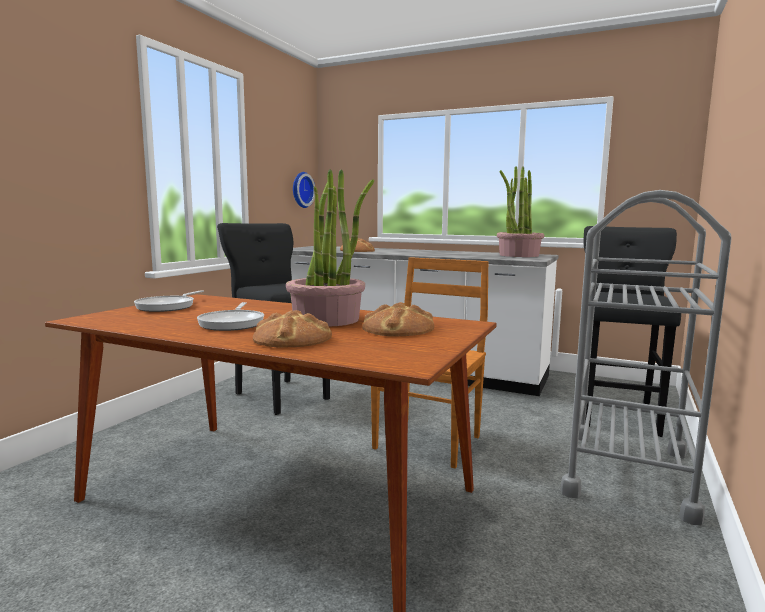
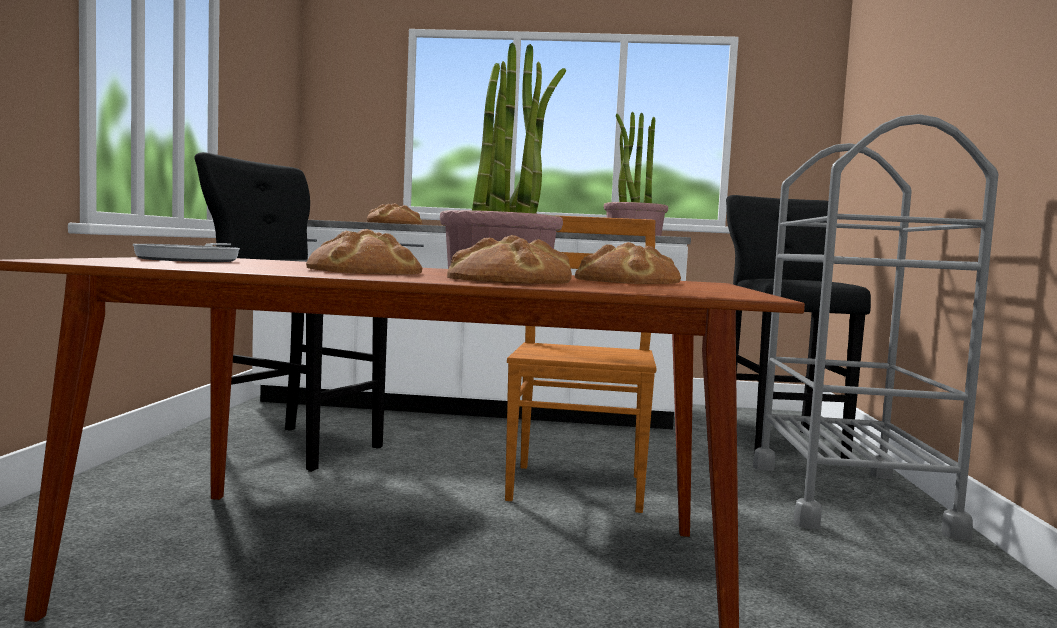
camera: 20 degrees left, 5 degrees down
(233, 323) = (365, 271): frying pan -> bread
(301, 190) = (282, 130): wall clock -> none

